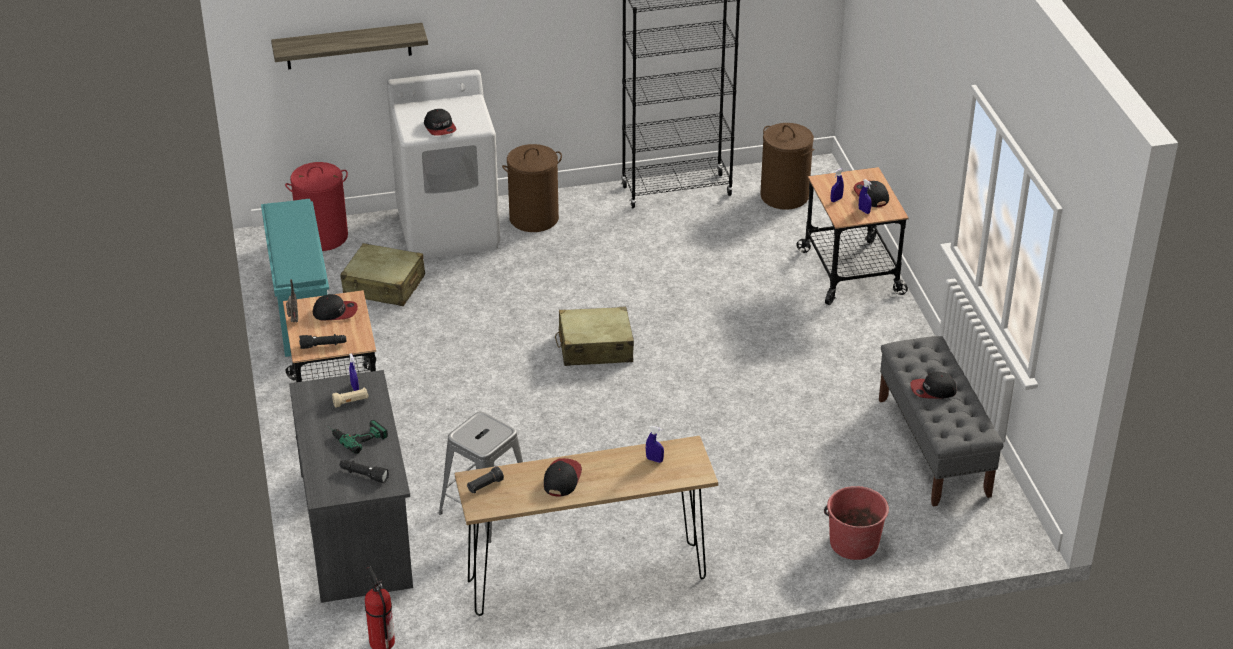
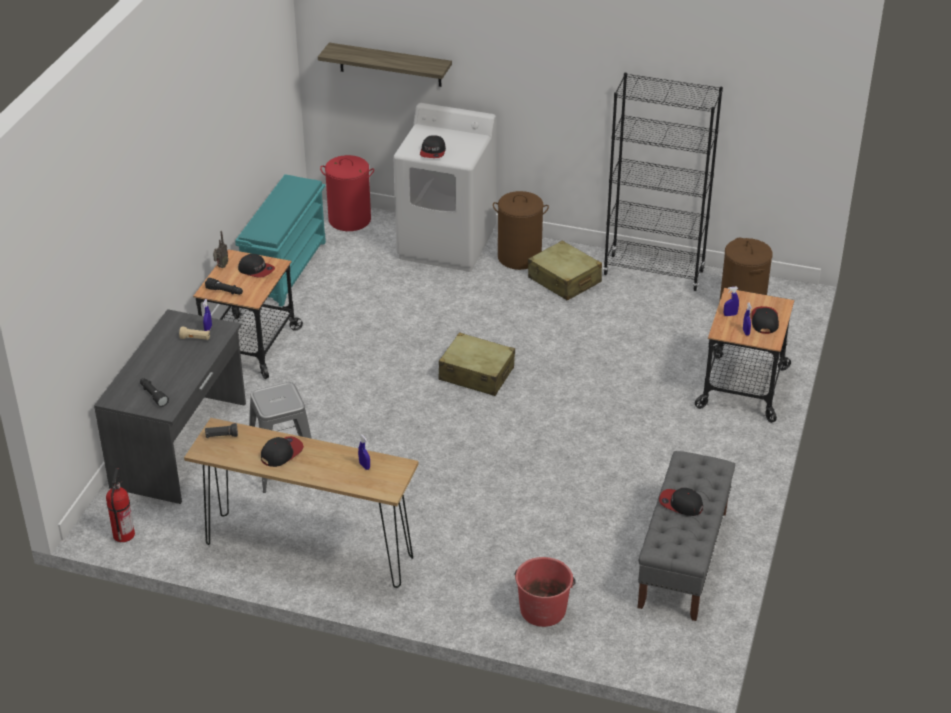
camera: 30 degrees right, 0 degrees up
(356, 434) = (176, 364): power drill -> none
(384, 286) = (361, 271): beige suitcase -> beige suitcase (564, 280)

